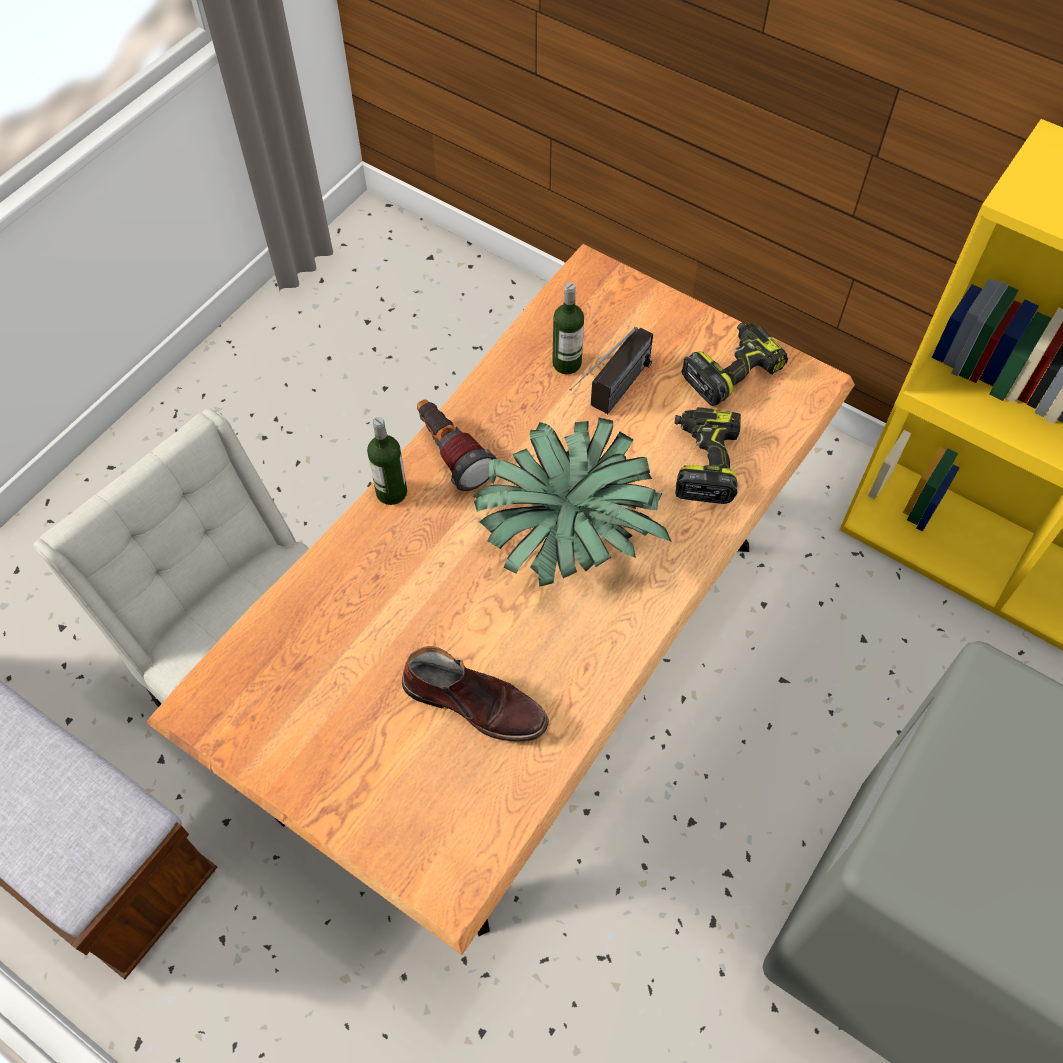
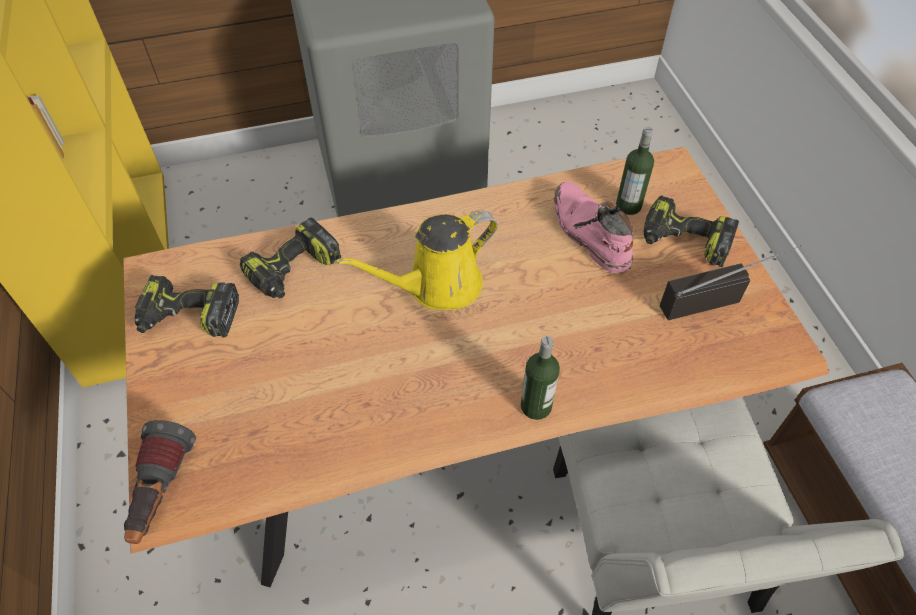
camera: 140 degrees left, 5 degrees down
(368, 767) = (683, 242): none -> power drill
(451, 454) = (461, 404): flashlight -> flashlight (161, 493)
(476, 702) = (588, 233): brown boot -> pink boot
(566, 363) = (292, 417): bottle -> bottle (628, 206)
(567, 536) = (437, 286): potted plant -> yellow watering can
(611, 399) = (296, 360): radio -> radio (717, 297)

